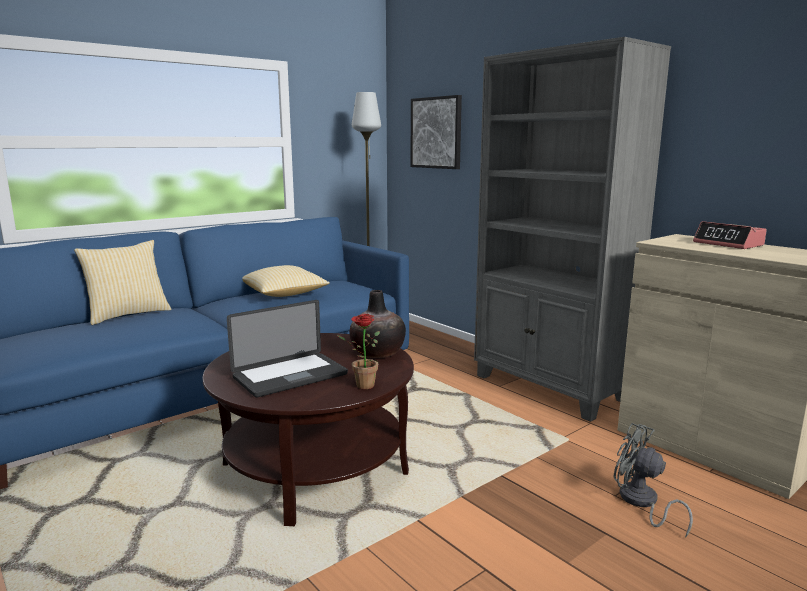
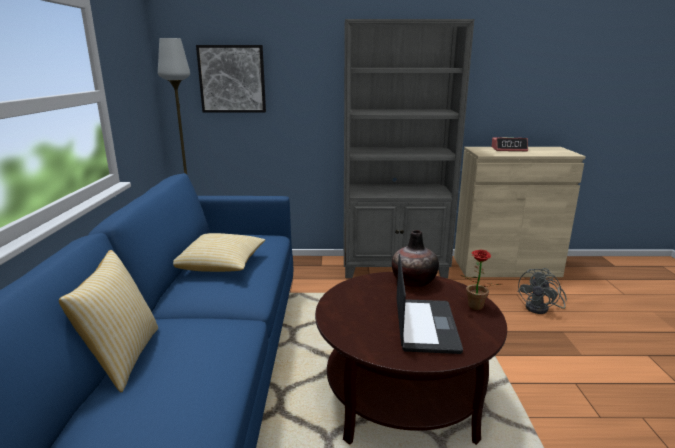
camera: 50 degrees left, 5 degrees up
(641, 503) = (541, 308): grey fan -> grey fan turned 45 degrees counterclockwise

